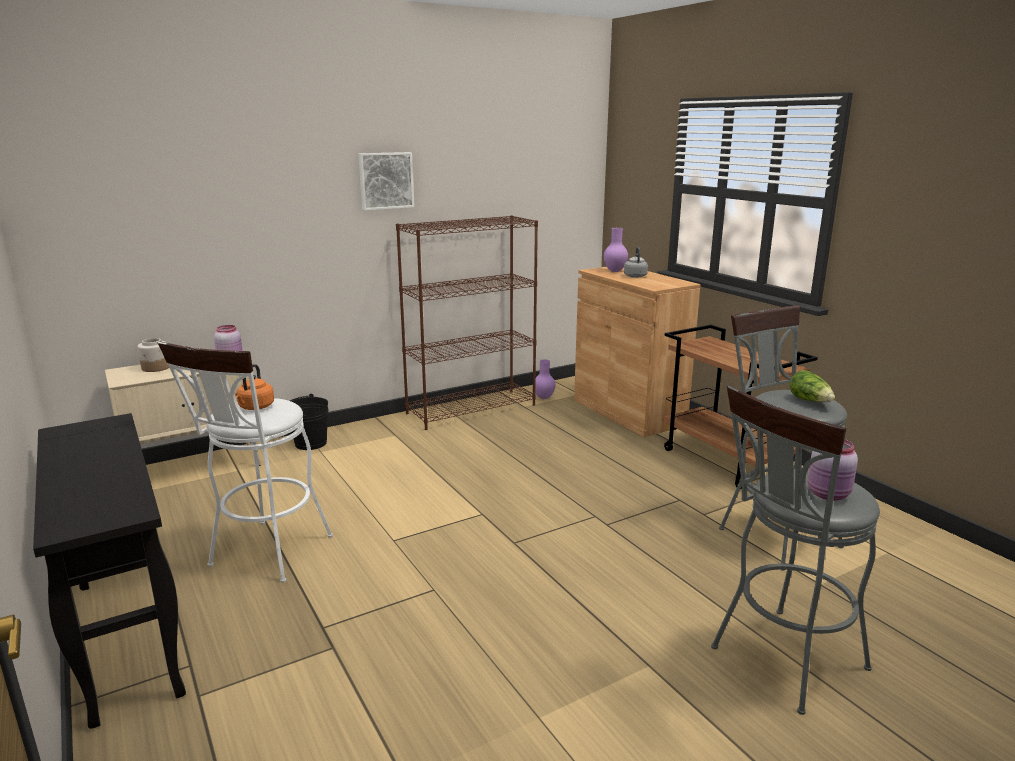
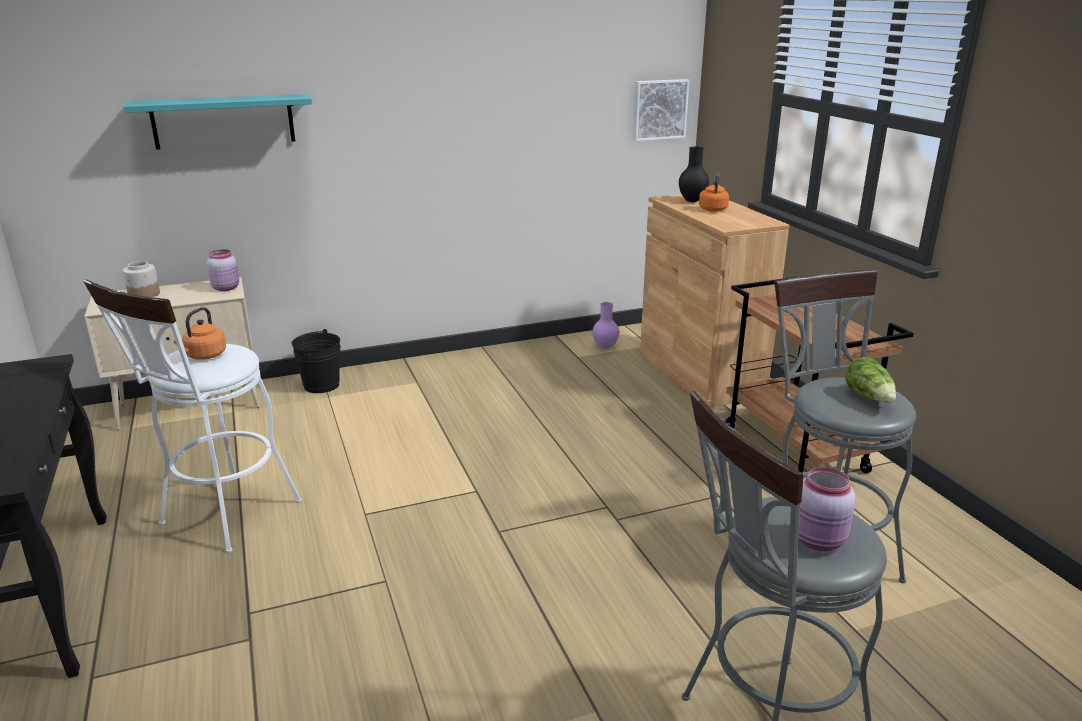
camera: 10 degrees right, 5 degrees up
(226, 213) = (223, 121): none -> turquoise shelf
(385, 180) = (414, 83): picture -> picture (659, 109)
(472, 409) = (515, 355): brown bookcase -> none
(615, 271) = (692, 201): purple vase -> black vase
(635, 276) = (713, 209): grey kettle -> orange kettle

